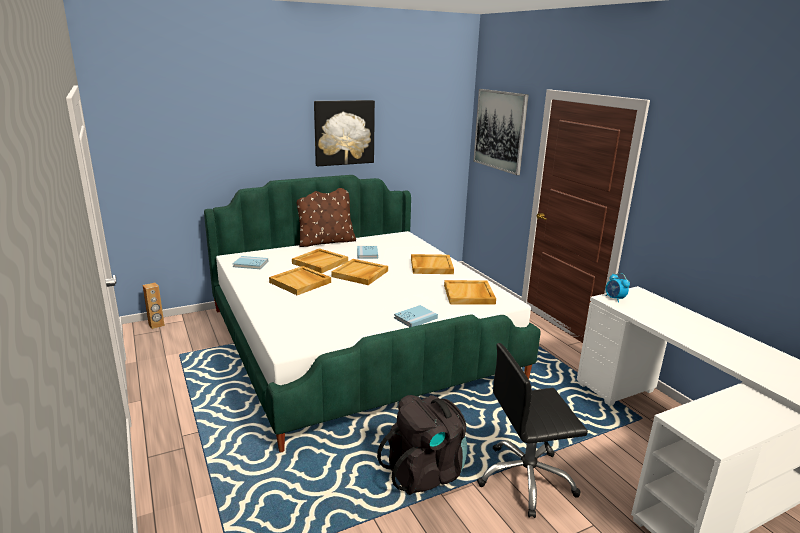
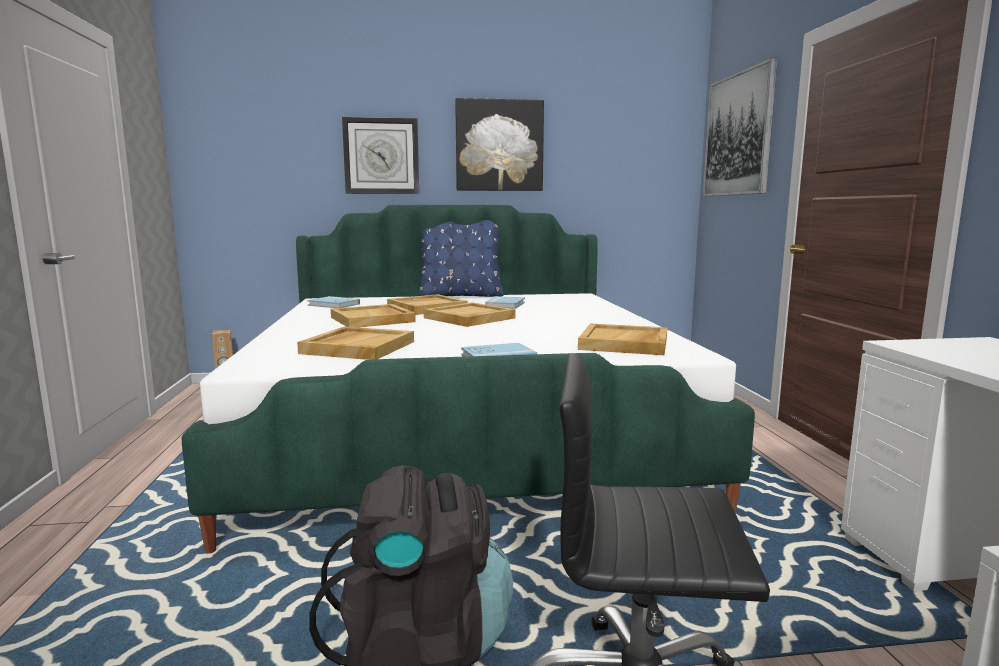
camera: 20 degrees right, 10 degrees down
(261, 144) = (381, 156): none -> wall clock
(326, 242) = (460, 295): brown pillow -> blue pillow
(431, 266) = (590, 318): beige tray -> beige tray (358, 347)
(614, 299) = (922, 345): alarm clock -> none

